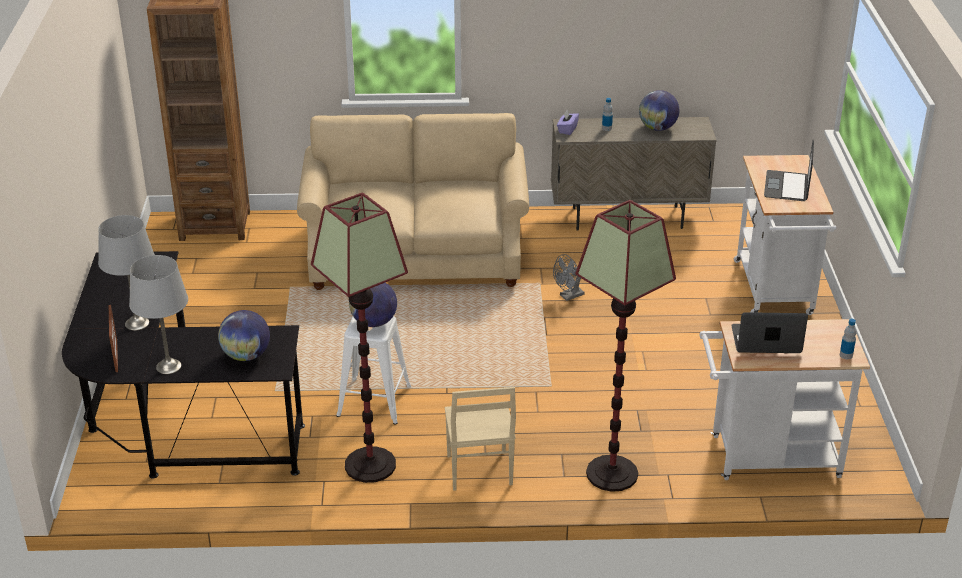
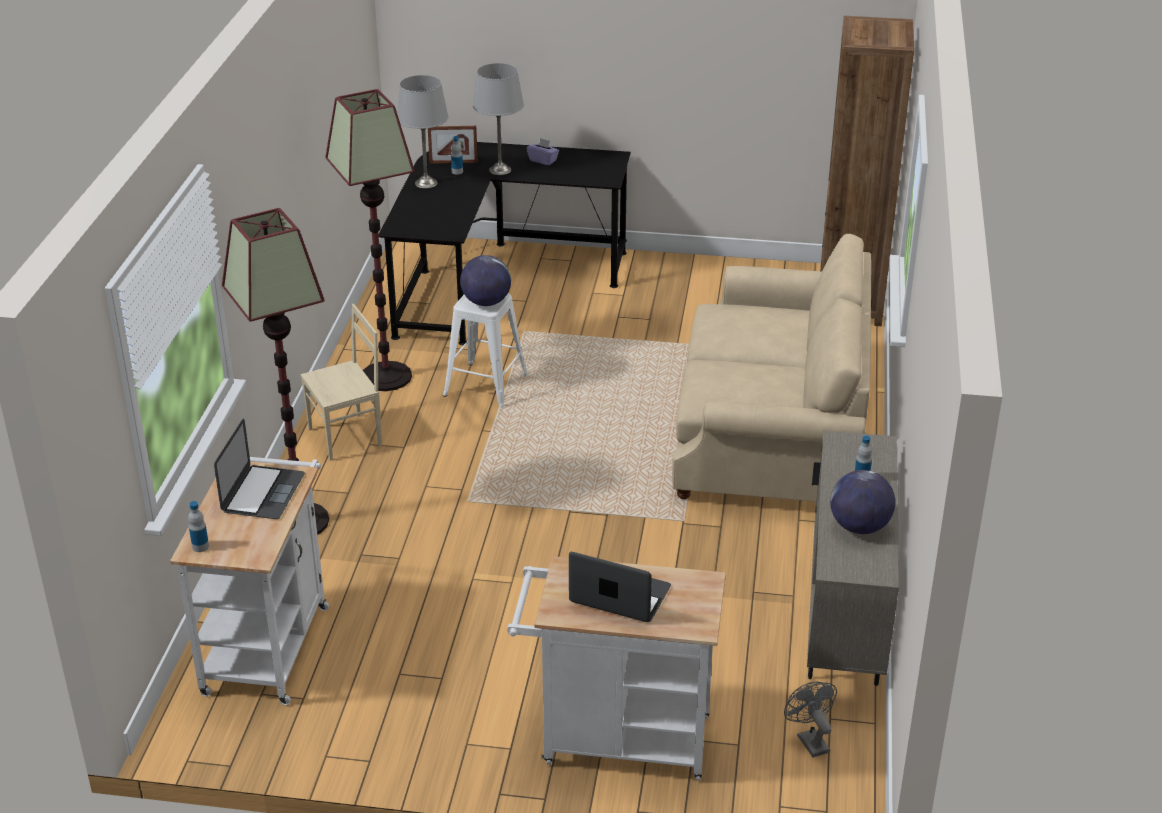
camera: 100 degrees right, 0 degrees up
(140, 350) = (457, 171): none -> bottle
(246, 356) = (425, 216): globe -> none
(478, 471) = (346, 437): beige chair -> beige chair turned 150 degrees clockwise
(567, 129) = (860, 443): purple tissue box -> purple tissue box (543, 160)
(568, 296) = (648, 540): grey fan -> grey fan (809, 740)

